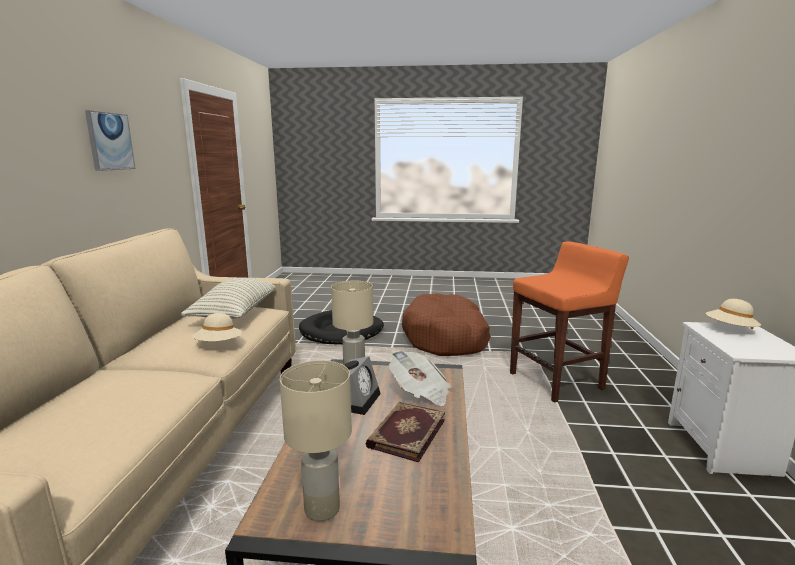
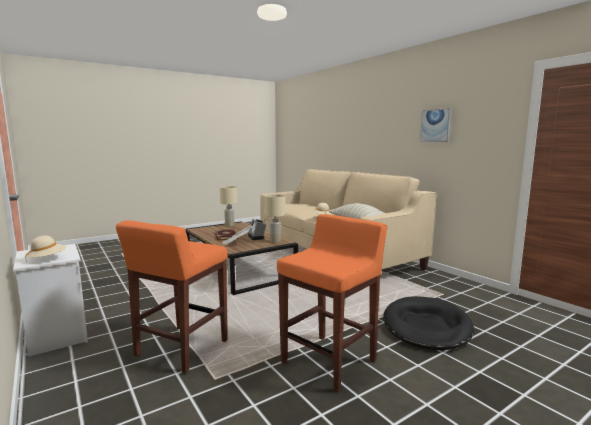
camera: 140 degrees right, 5 degrees down
(446, 338) = (330, 361): brown dog bed -> orange stool

